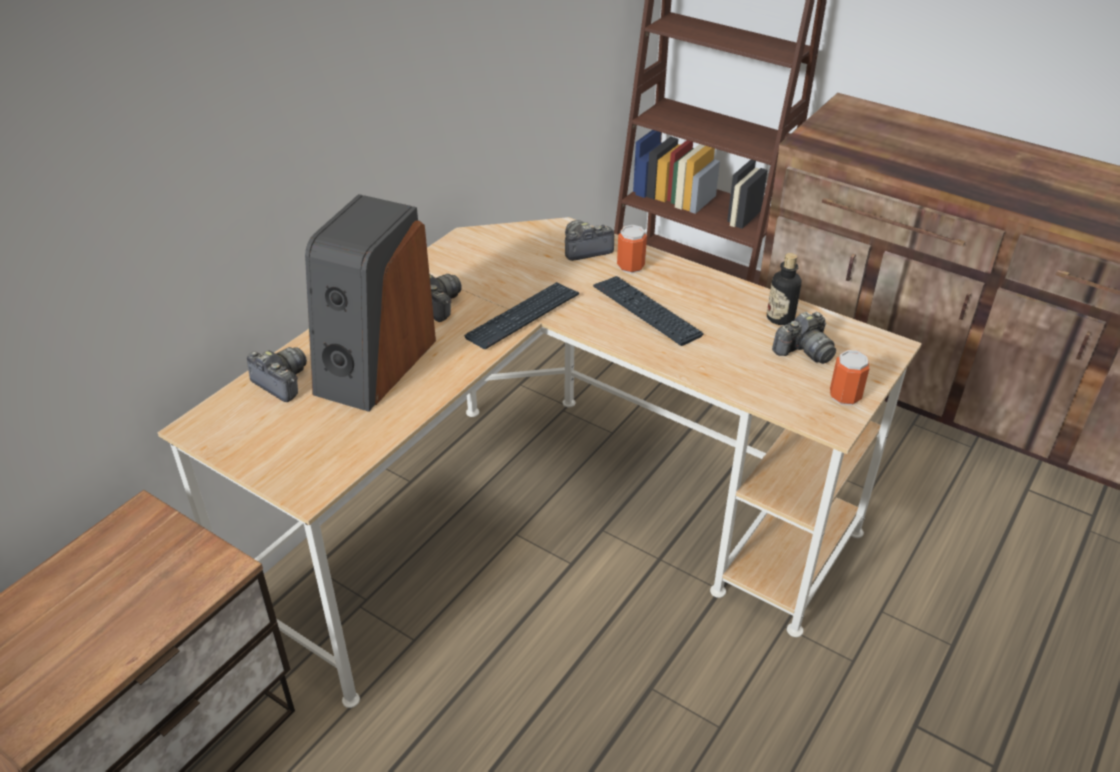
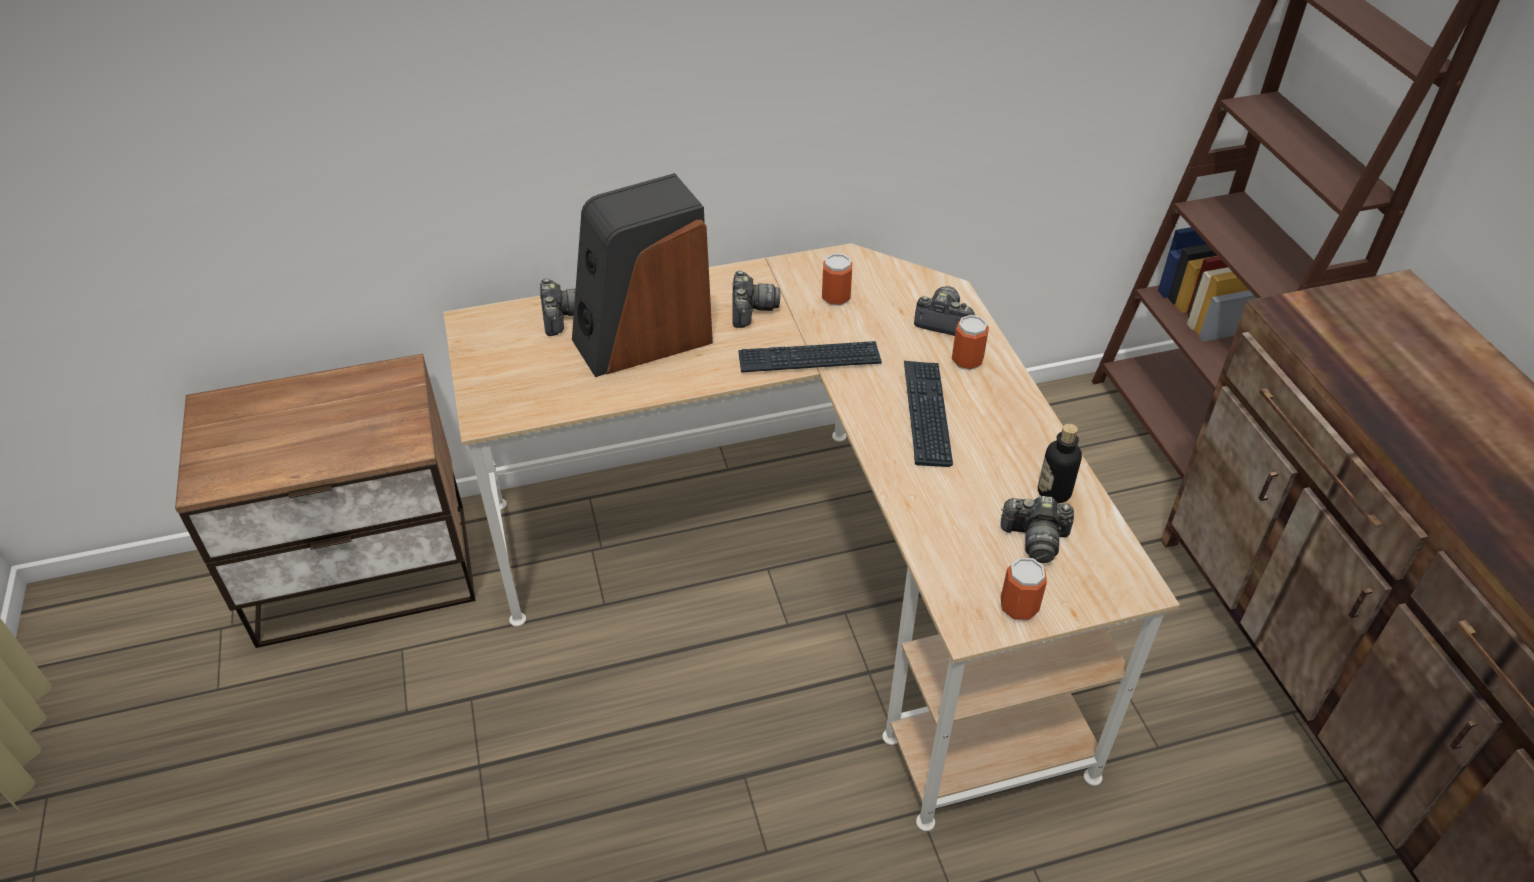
camera: 40 degrees right, 5 degrees up
(490, 267) = (836, 297): none -> can

